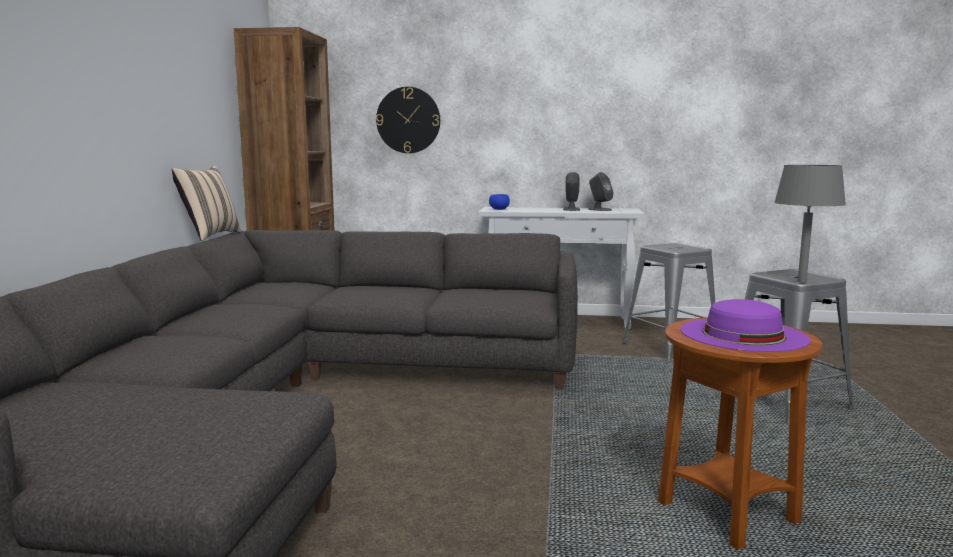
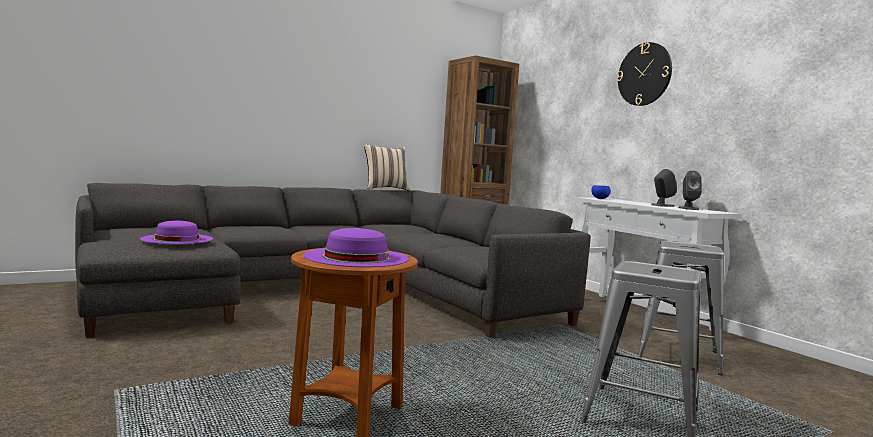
camera: 50 degrees right, 5 degrees down
(198, 408) = (177, 239): none -> purple hat
(408, 120) = (565, 122): wall clock -> wall clock (644, 74)
(802, 281) = (626, 270): grey table lamp -> none

